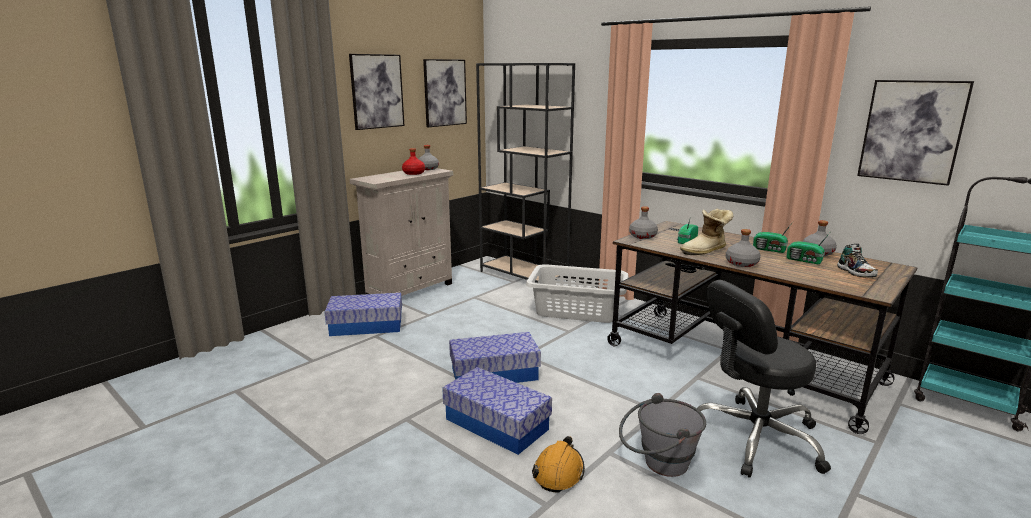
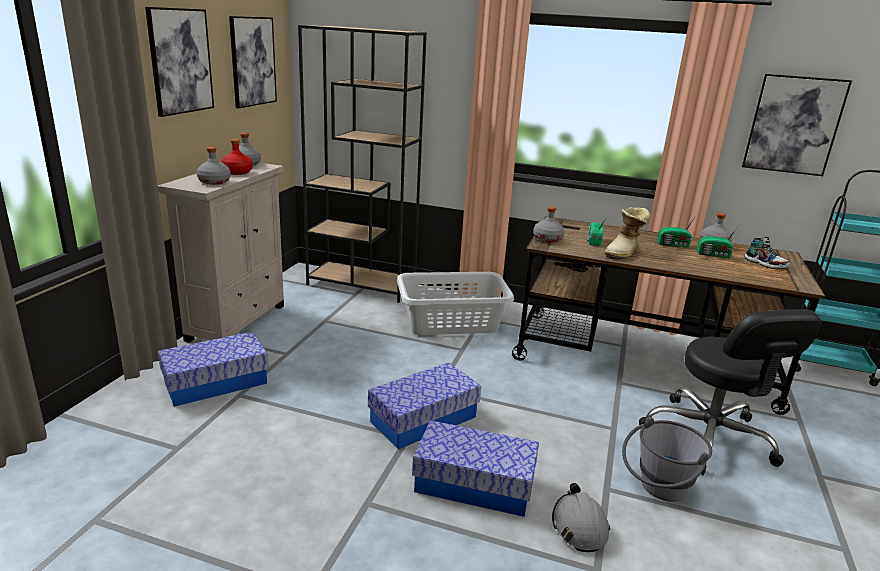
camera: 25 degrees left, 5 degrees up
(558, 472) = (579, 526): orange hard hat -> grey hard hat
(741, 263) = (669, 264): grey bottle -> grey bottle (214, 182)
(752, 439) = (711, 441): black office chair -> black office chair turned 60 degrees counterclockwise

